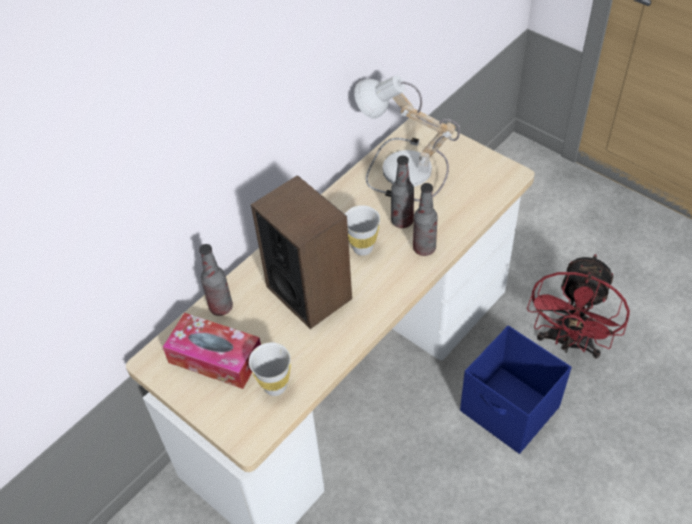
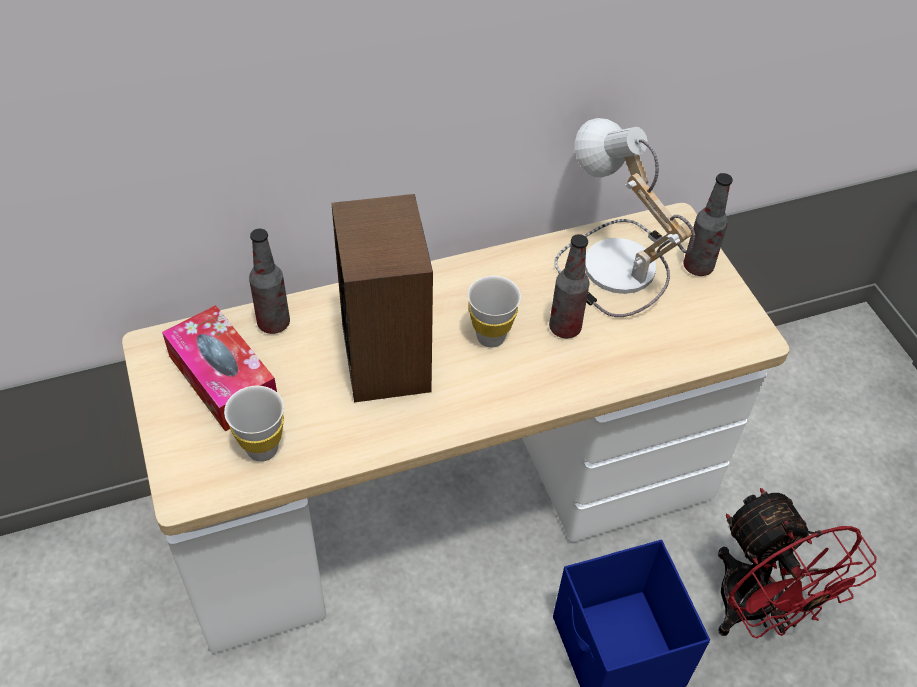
camera: 25 degrees right, 0 degrees up
(424, 248) = (567, 375): bottle -> bottle (698, 267)
(568, 343) = (756, 611): red fan -> red fan turned 75 degrees counterclockwise

